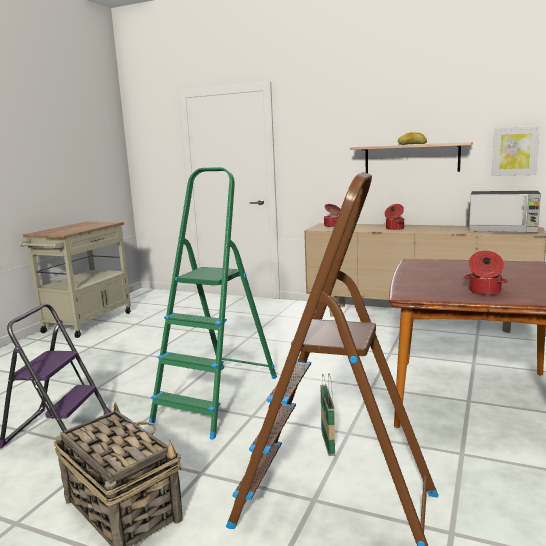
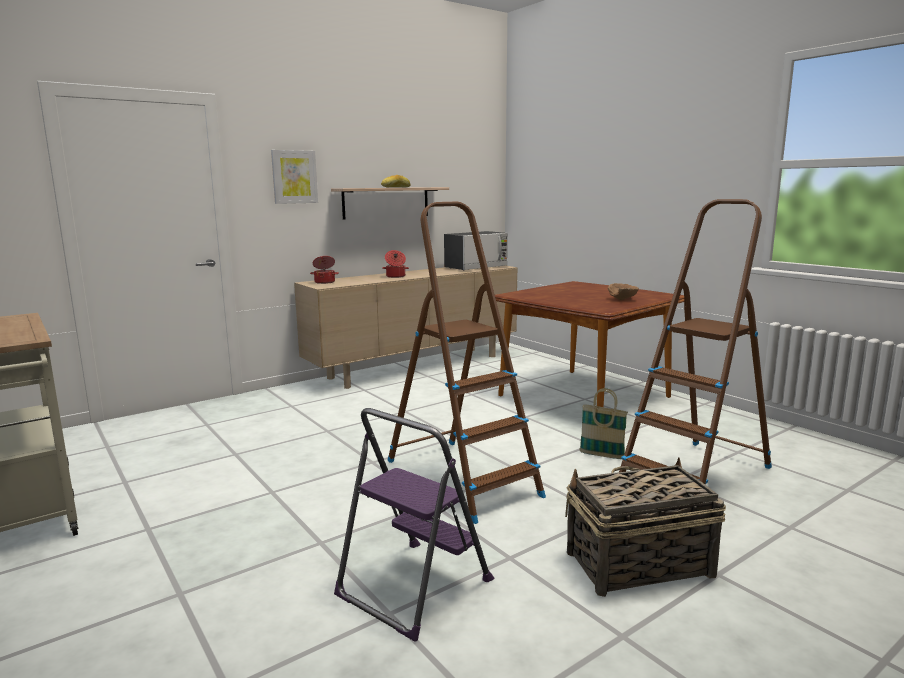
camera: 60 degrees left, 0 degrees up
(217, 399) = (462, 478): green step ladder -> brown step ladder
(484, 291) = (623, 300): cooking pot -> brown bowl
(515, 151) = (465, 197): picture -> picture (294, 177)

